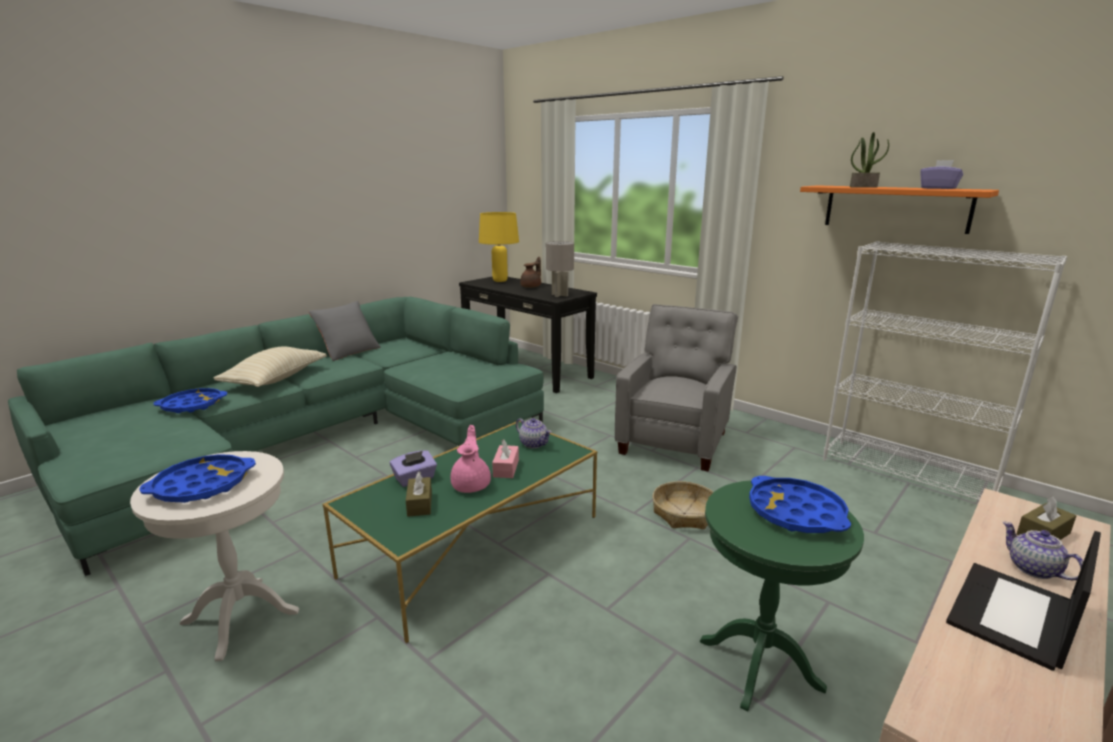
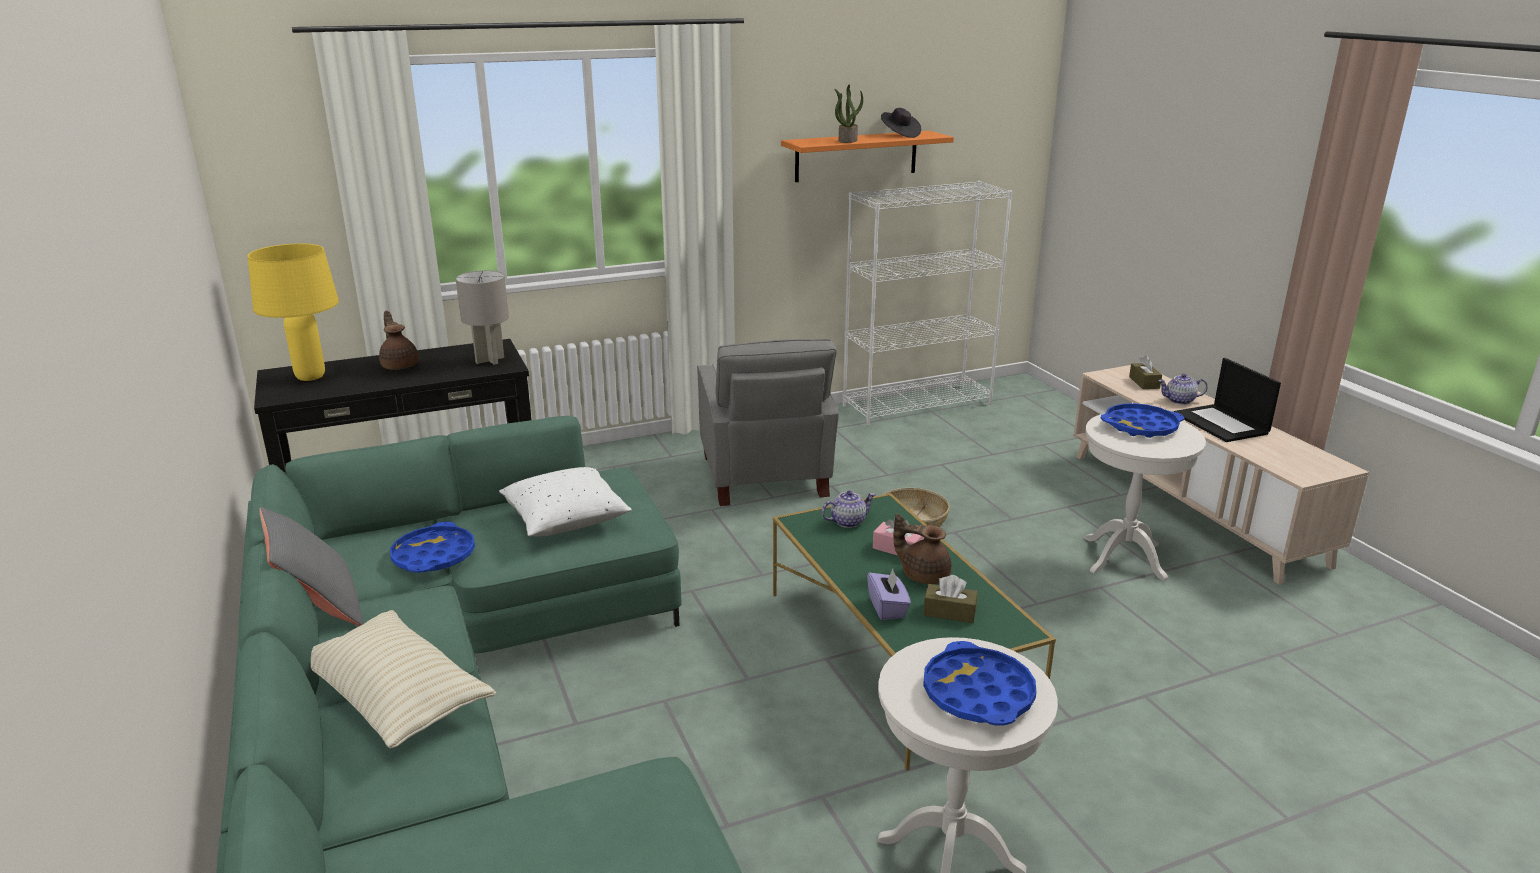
camera: 65 degrees left, 5 degrees up
(192, 405) = (445, 801): blue tray -> blue tray (433, 556)
(456, 370) = (566, 520): none -> white pillow
(472, 484) = (923, 575): pink teapot -> brown teapot
(675, 441) = (764, 478): grey armchair -> grey armchair turned 150 degrees counterclockwise
(760, 664) = (1124, 558): green side table -> white side table
(938, 188) = (899, 135): purple tissue box -> black hat

